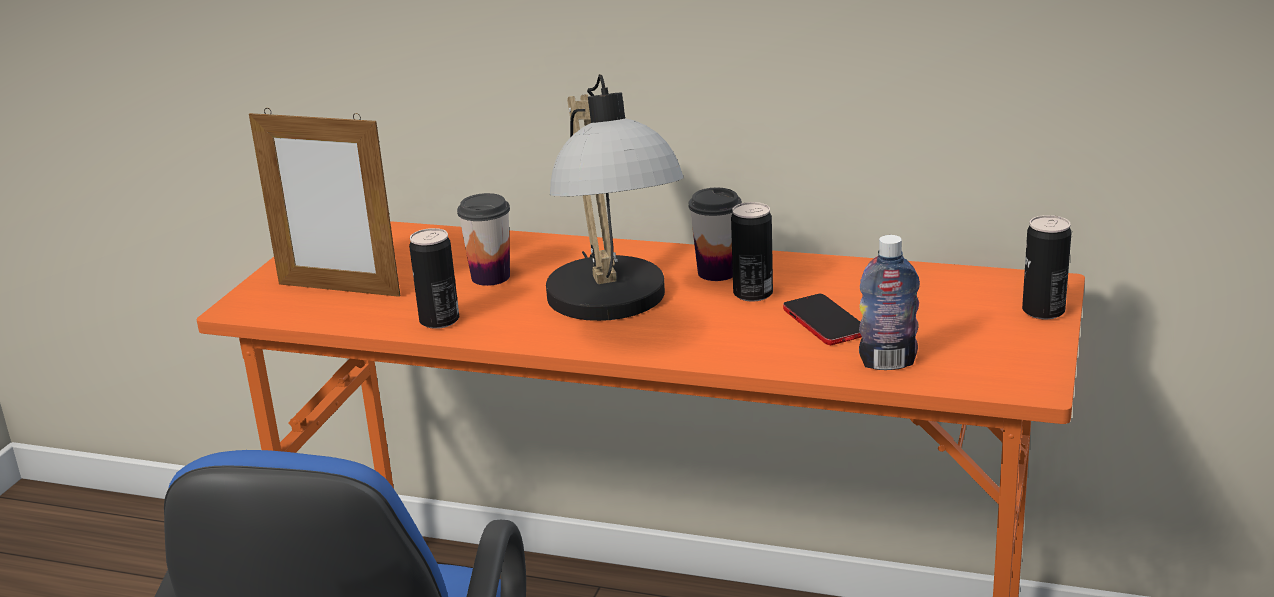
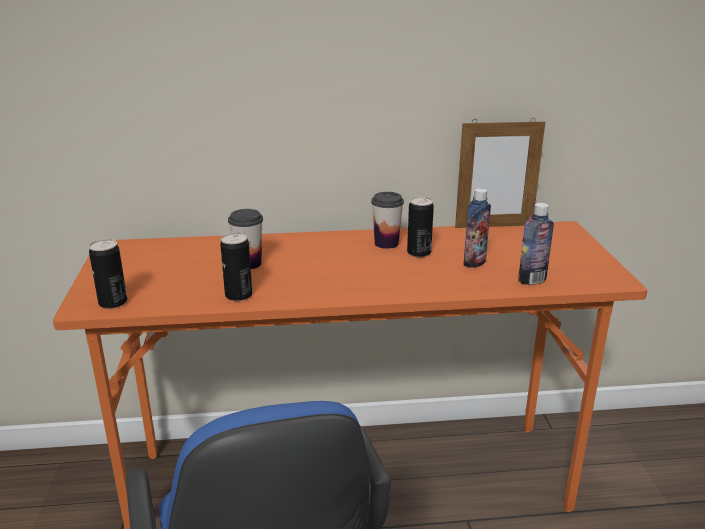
camera: 25 degrees left, 0 degrees up
(339, 289) = (149, 285): picture frame -> picture frame (493, 226)
(614, 308) = (346, 272): table lamp -> none
(825, 321) = (474, 262): phone -> bottle
(1043, 311) = (578, 241): can -> can (113, 302)

